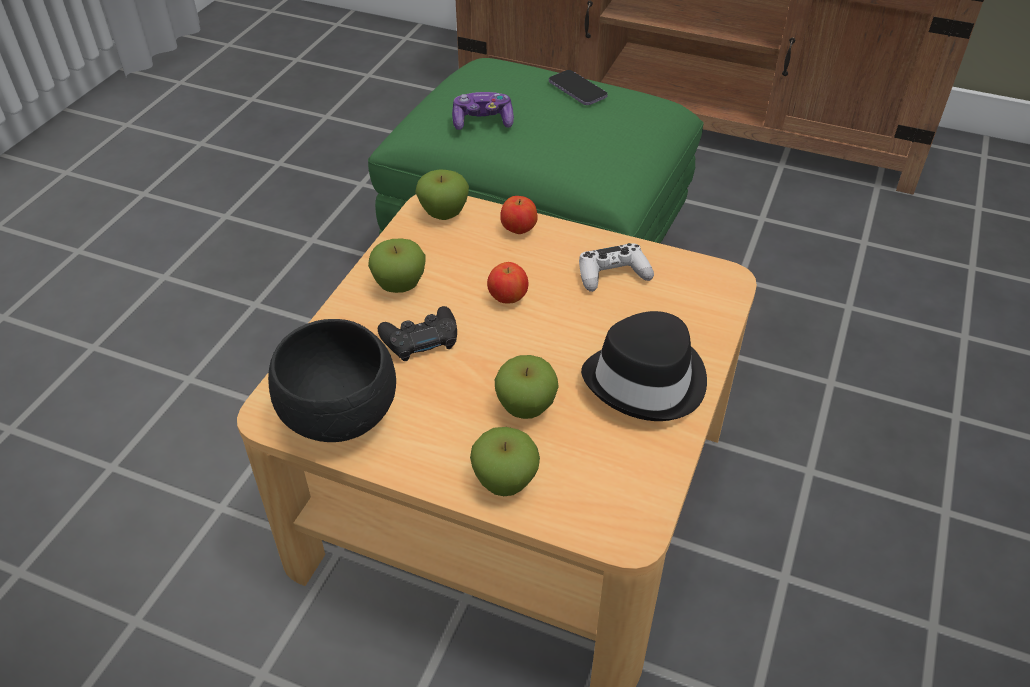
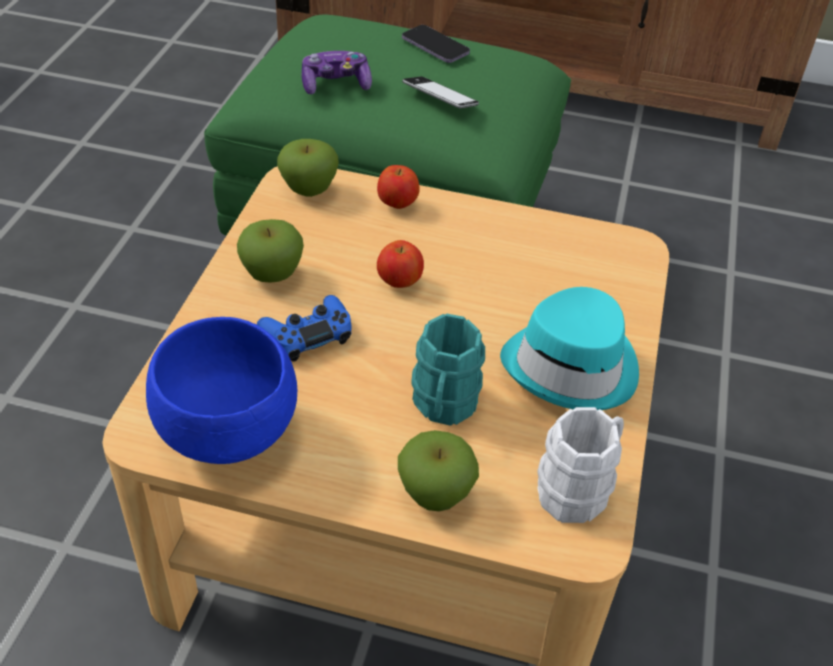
camera: 10 degrees left, 0 degrees up
(343, 417) = (232, 432): black bowl -> blue bowl
(420, 339) = (307, 335): black game controller -> blue game controller
(526, 408) = (443, 406): apple -> turquoise mug
(573, 137) = (440, 98): none -> phone
(612, 274) = (511, 249): white game controller -> none
(632, 486) = (579, 487): none -> white mug
(647, 381) = (573, 366): black hat -> turquoise hat

